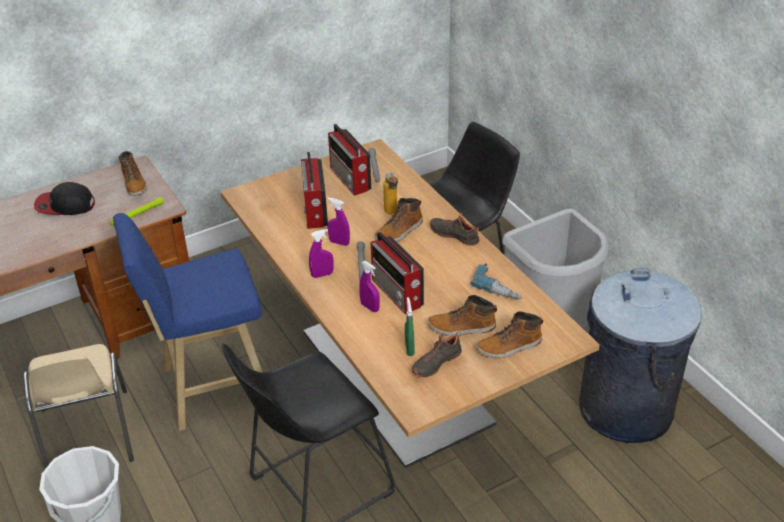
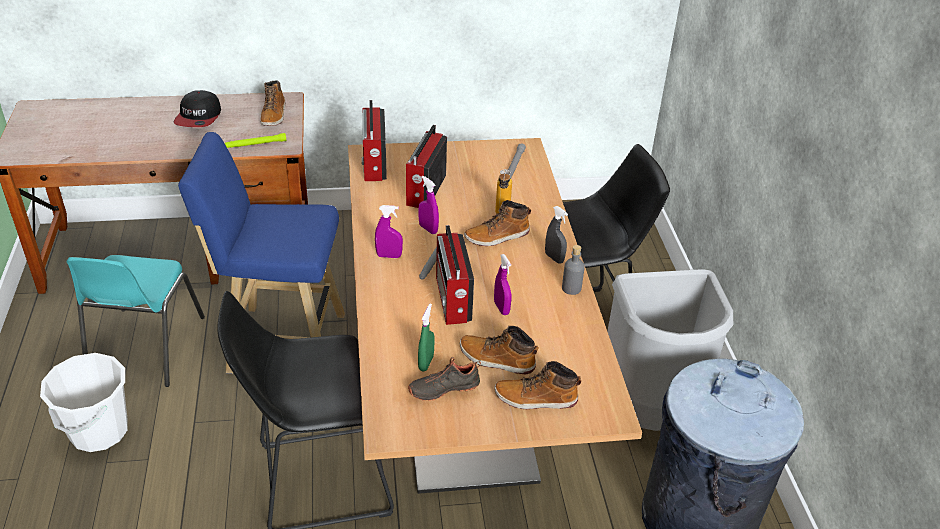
camera: 20 degrees right, 0 degrees up
(65, 205) = (199, 117): cap -> cap turned 105 degrees counterclockwise
(87, 436) = (144, 348): beige chair -> turquoise chair
(350, 180) = (482, 170): radio -> radio (374, 165)
(370, 307) = (414, 305): purple spray bottle -> purple spray bottle (501, 308)
(455, 235) = (554, 258): black shoe -> grey spray bottle
(483, 254) = (571, 288): none -> grey bottle
(499, 287) = (567, 329): power drill -> none

